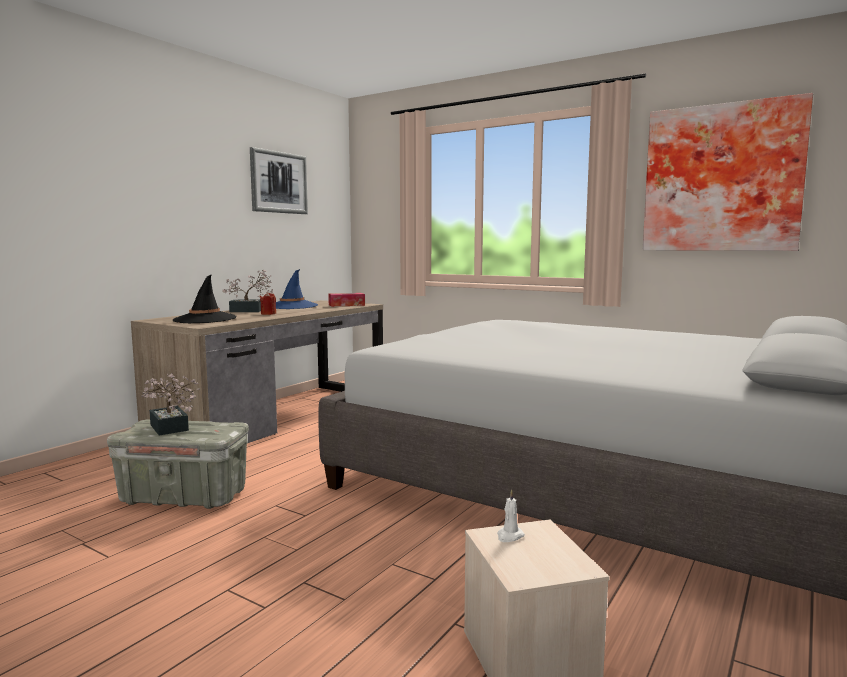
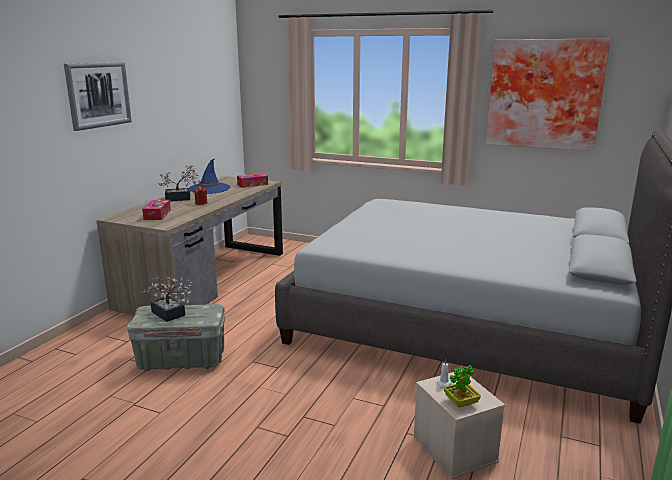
camera: 10 degrees left, 10 degrees up
(205, 319) = (157, 215): black hat -> tissue box
(279, 182) = (189, 82): picture -> picture (98, 95)
(528, 566) = (461, 403): none -> potted plant

